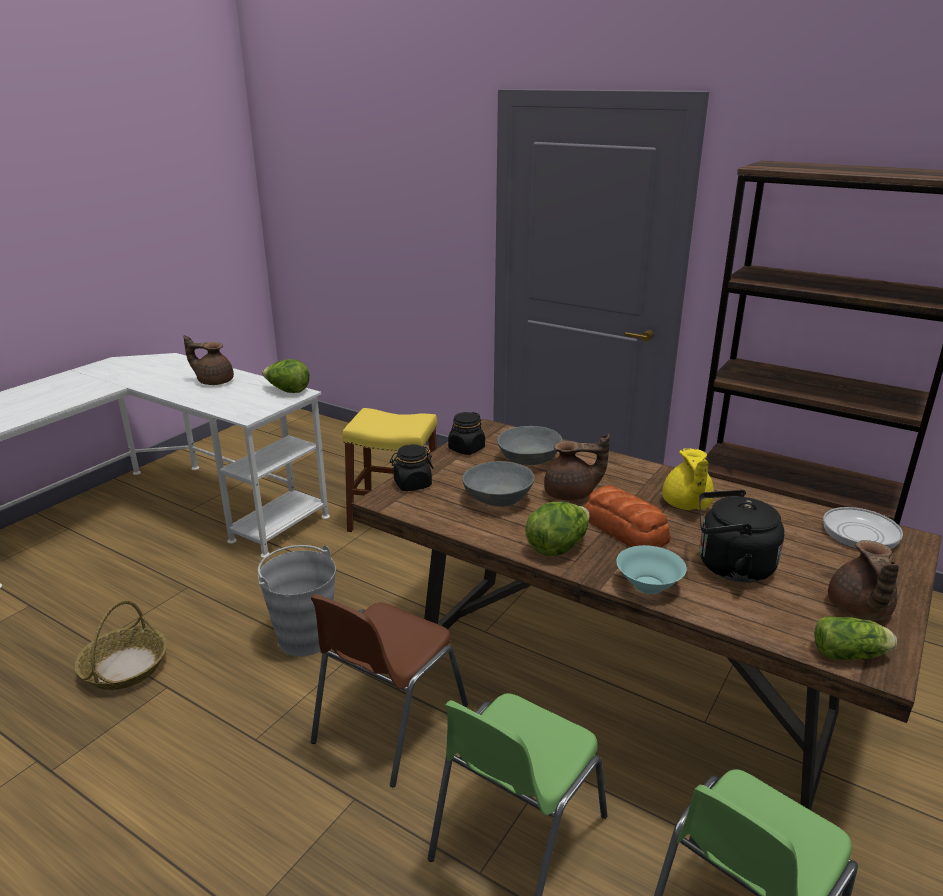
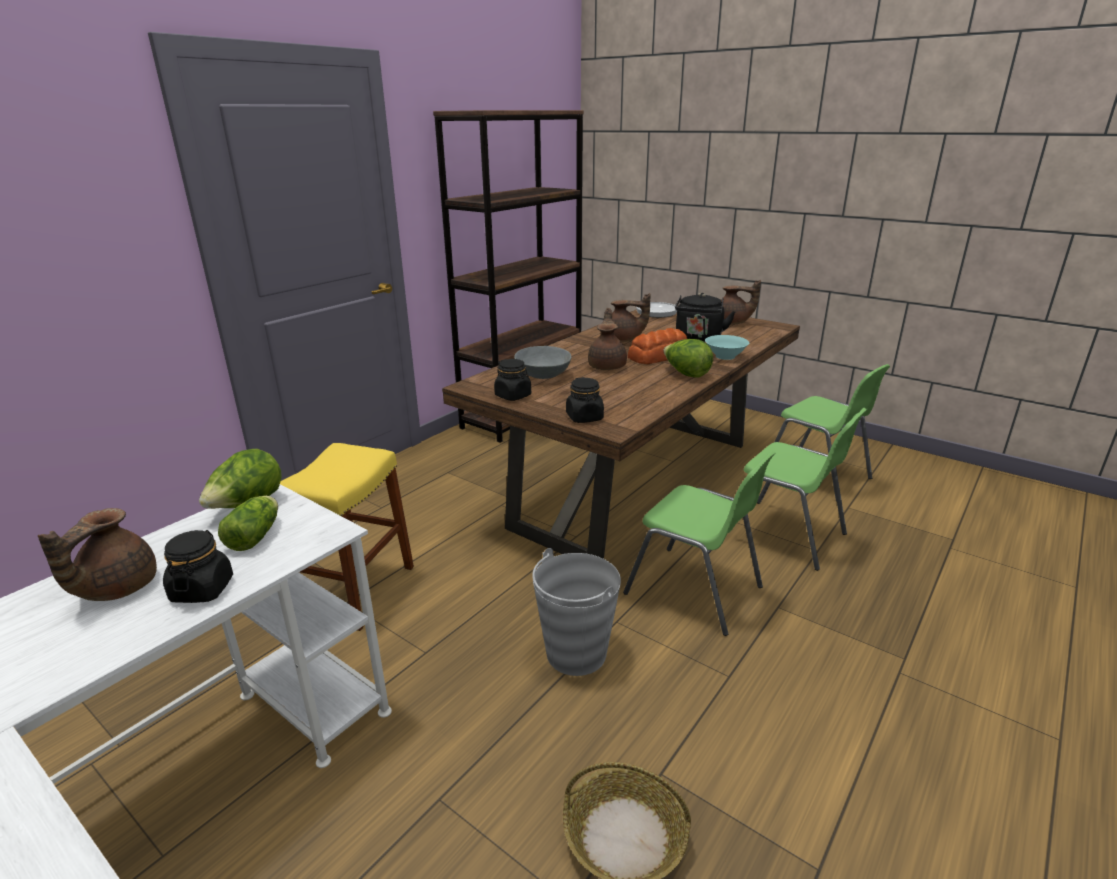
camera: 85 degrees left, 0 degrees up
(203, 398) = (202, 589): none -> black jar
(387, 724) = (695, 591): brown chair -> green chair
(499, 498) = (614, 387): grey bowl -> none
(686, 505) = (624, 340): yellow teapot -> brown teapot
(851, 654) = (771, 329): lettuce -> lettuce (256, 535)

